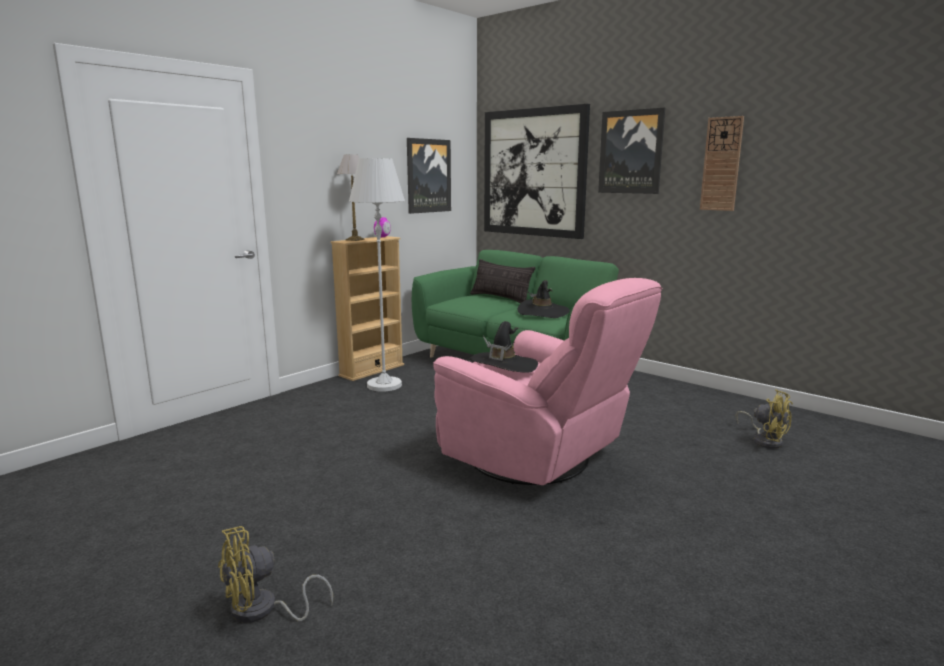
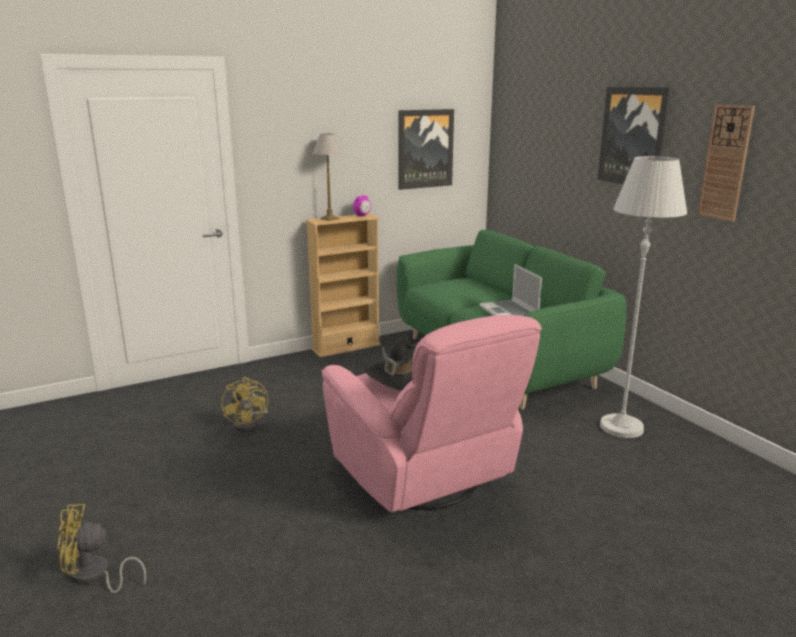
camera: 20 degrees right, 5 degrees up
(384, 385) = (345, 366): white floor lamp -> white floor lamp (621, 427)
(500, 299) = (487, 287): pillow -> none
(533, 173) = (539, 149): picture -> none
(543, 312) = (510, 313): black hat -> laptop
(765, 440) = (700, 506): yellow fan -> yellow fan (249, 423)

